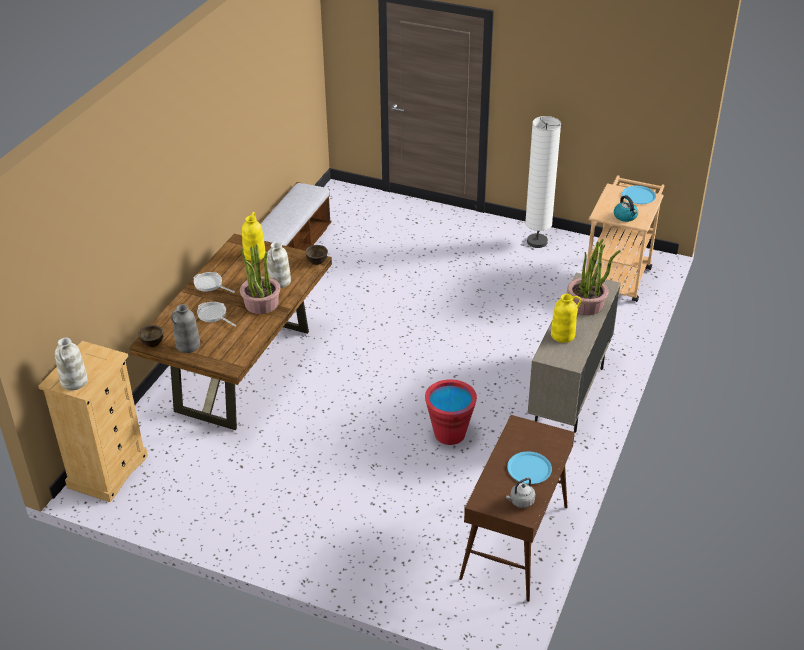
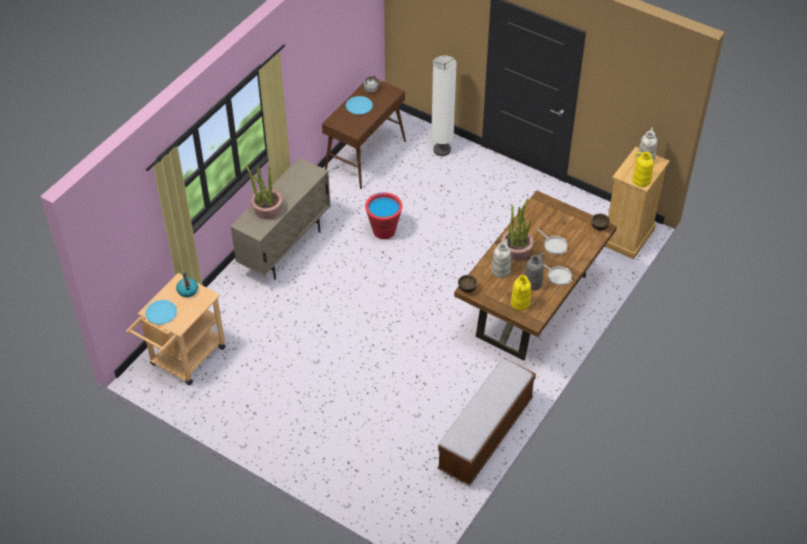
camera: 170 degrees left, 10 degrees up
(188, 345) = (572, 220): grey vase -> grey vase (533, 283)
(537, 242) = (238, 414): white floor lamp -> white floor lamp (442, 150)
(563, 335) = (297, 187): yellow vase -> yellow vase (641, 180)

